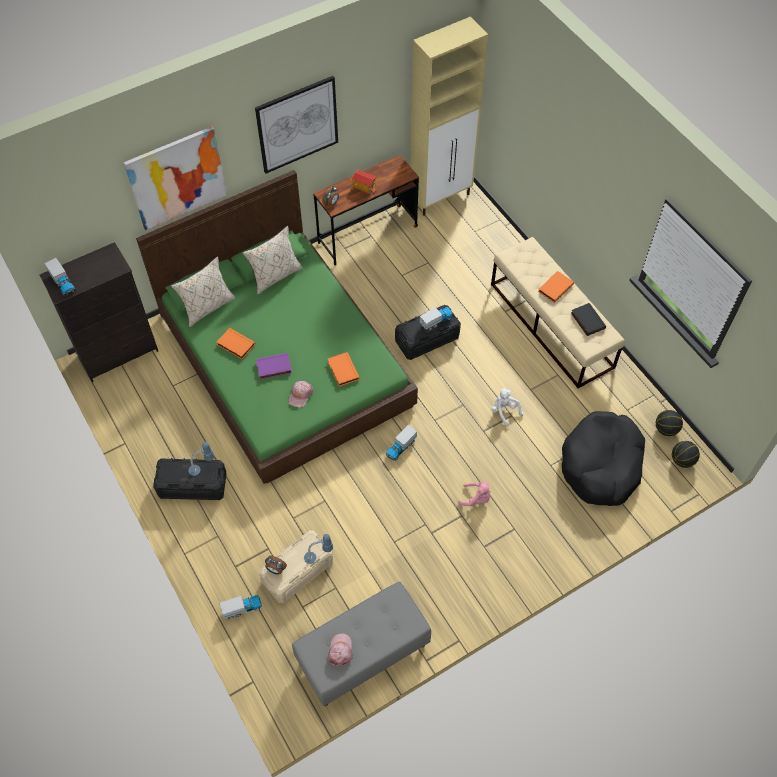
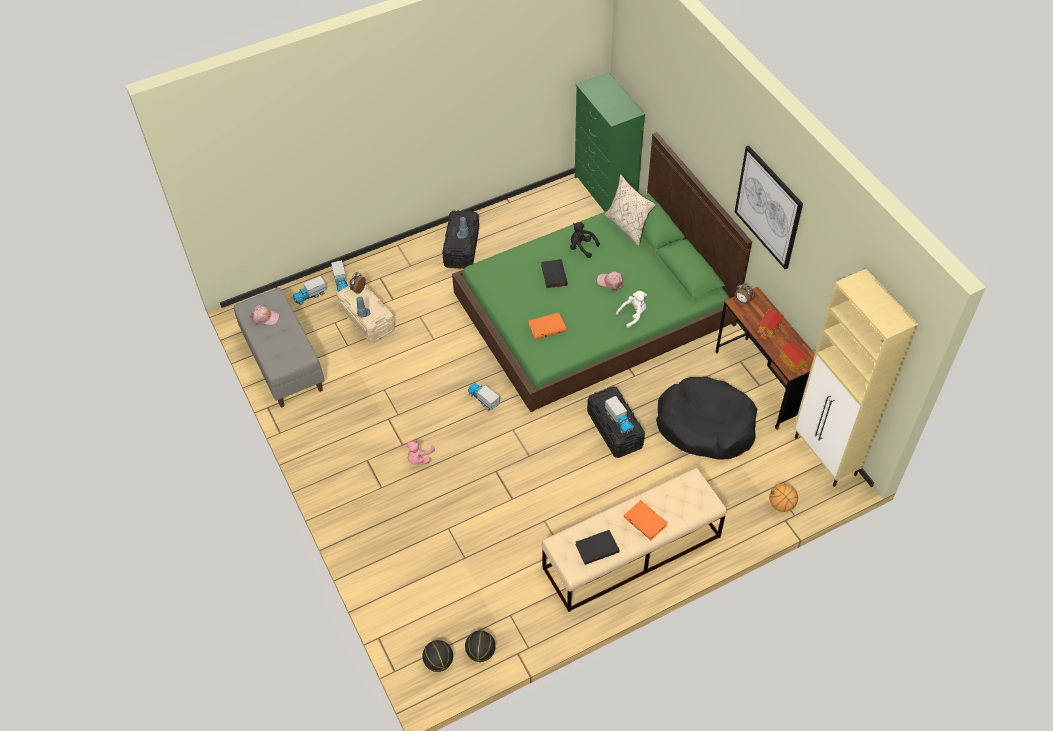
camera: 95 degrees right, 5 degrees down
(63, 283) = (597, 86): toy truck -> toy truck (310, 296)
(119, 353) = (605, 192): black dresser -> green dresser
(177, 178) = (691, 125): picture -> none
(235, 345) = (581, 247): orange book -> black plush toy
(274, 368) = (553, 275): purple book -> black book
(275, 276) = (667, 276): beige pillow -> none
(300, 395) = (520, 294): pink cap -> pink cap (610, 282)
(400, 174) = (792, 362): none -> toy house
(490, 227) = (781, 505): none -> basketball
(504, 411) = (518, 493): white plush toy -> white plush toy (633, 315)
(601, 465) = (442, 577): black dog bed -> black dog bed (705, 426)

